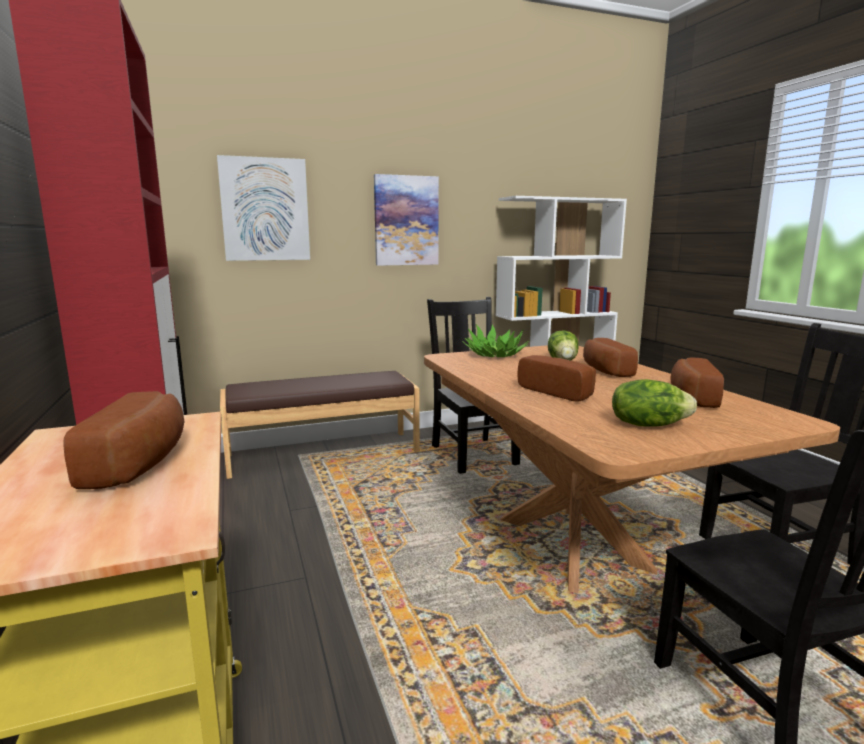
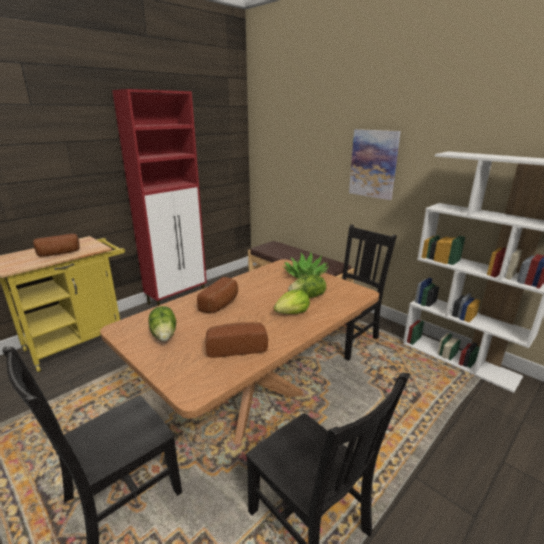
camera: 65 degrees right, 10 degrees up
(265, 210) = (298, 150): picture -> none
(604, 370) = (292, 313): bread -> lettuce

